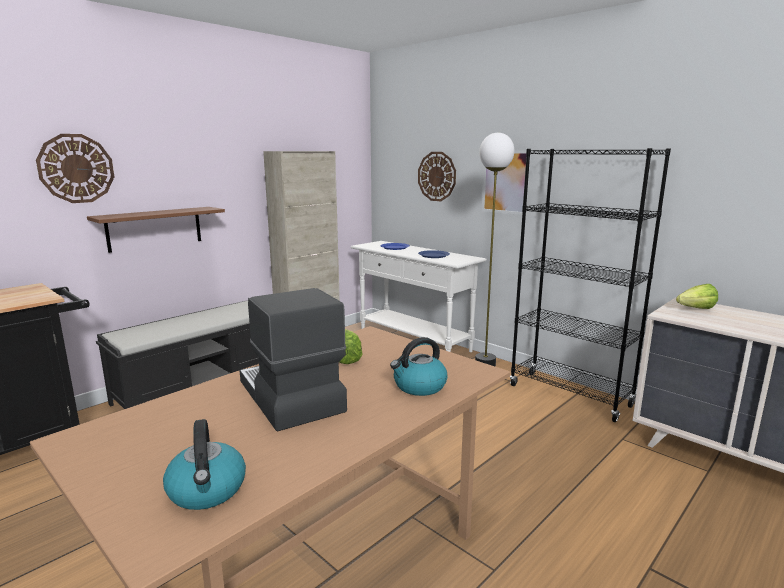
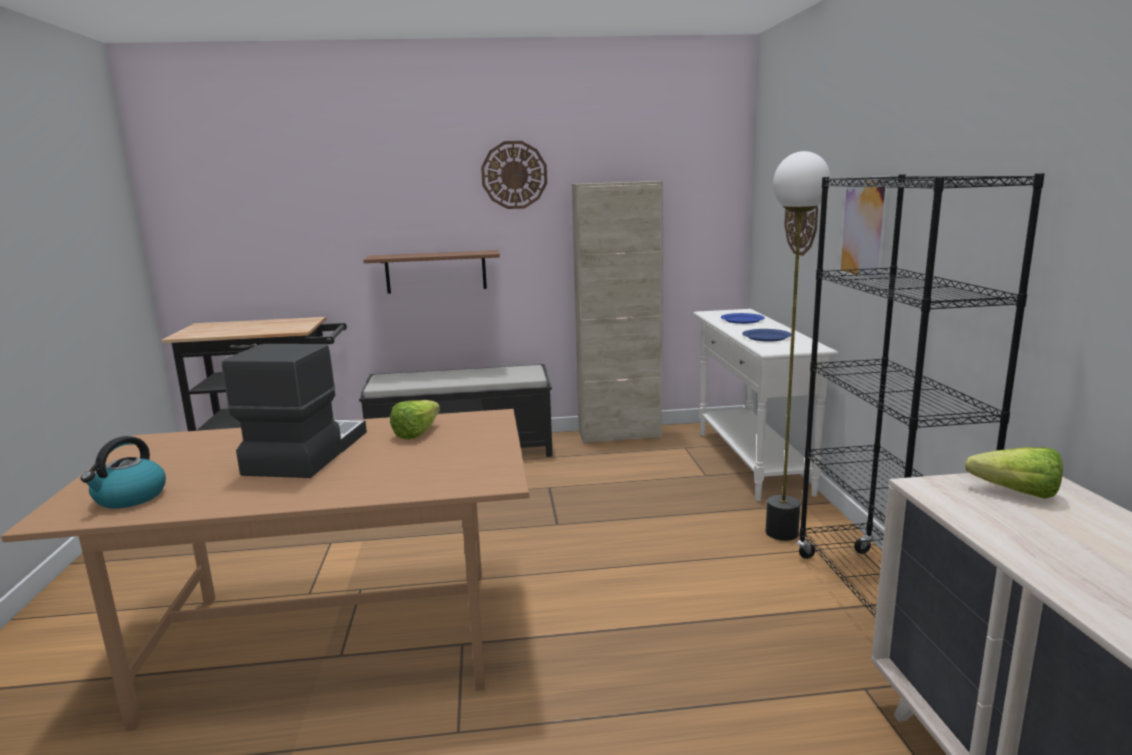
camera: 40 degrees right, 0 degrees up
(76, 168) = (362, 208): wall clock -> wall clock (514, 175)
(419, 386) = (410, 477): kettle -> none

